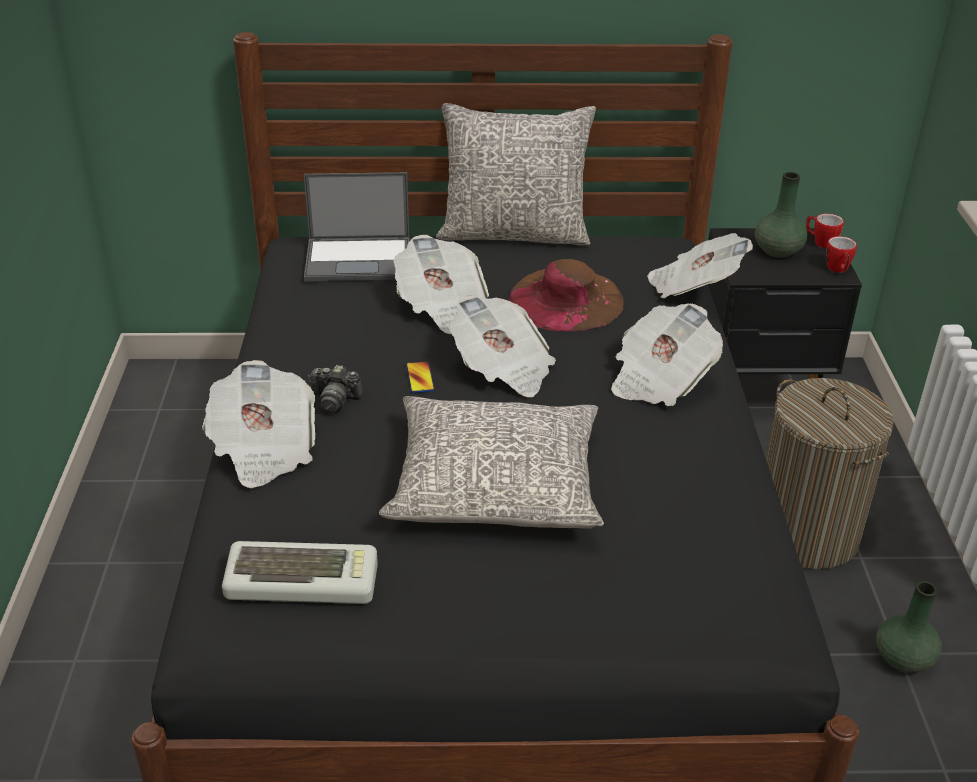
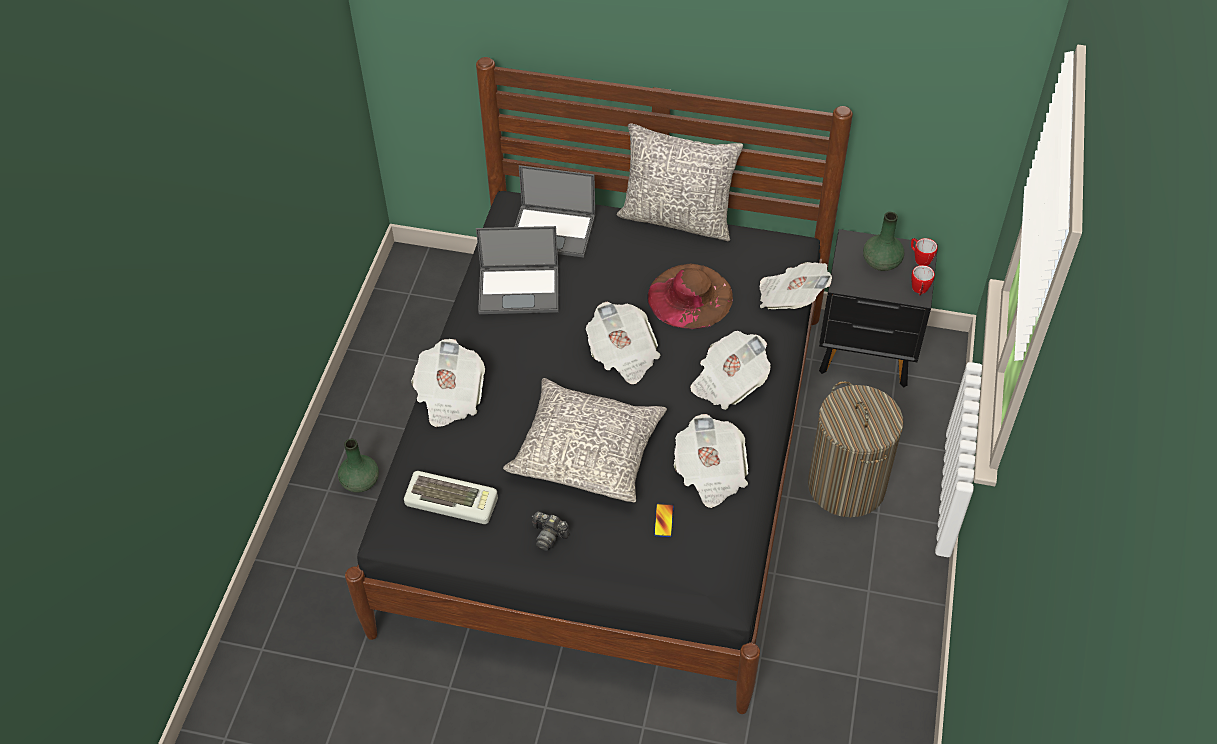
camera: 15 degrees right, 15 degrees up
(333, 319) = (520, 289): none -> laptop
(334, 400) = (503, 364): camera -> camera (549, 536)
(420, 378) = (564, 354): phone -> phone (663, 520)
(442, 307) = (599, 289): newspaper -> newspaper (710, 473)
(904, 658) = (870, 595): green vase -> green vase (361, 481)

